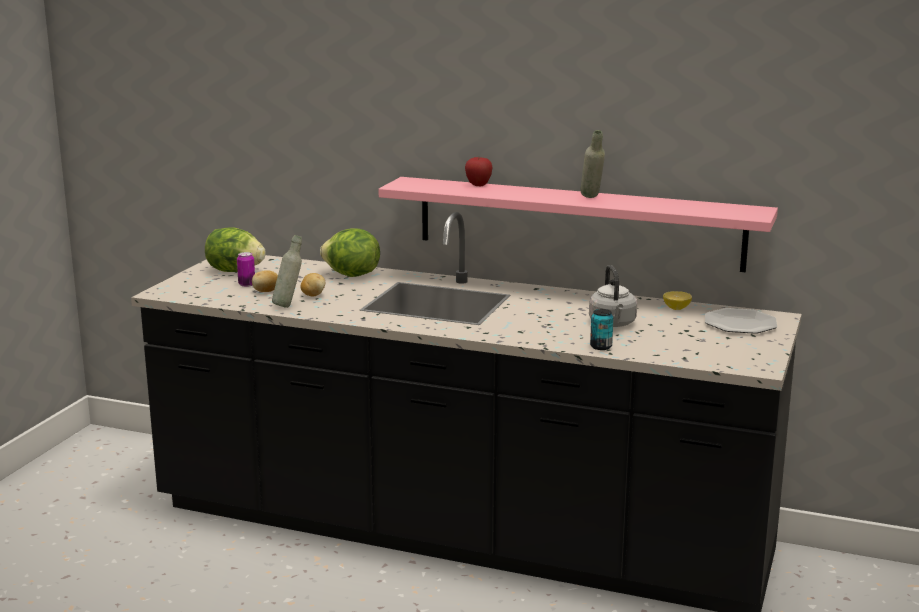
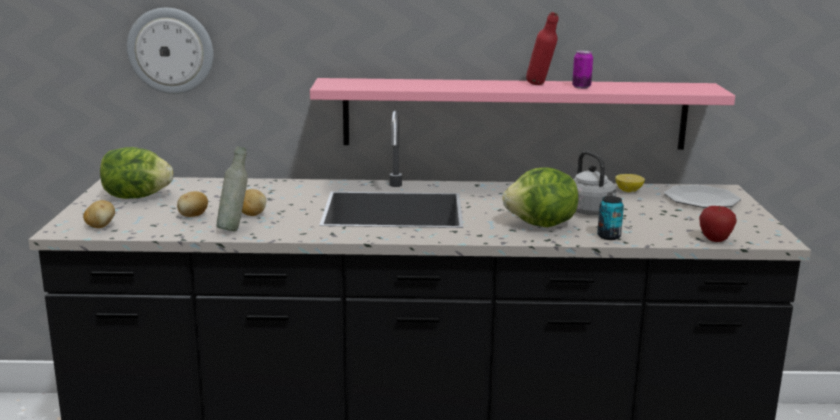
camera: 20 degrees left, 0 degrees up
(189, 293) = (100, 227): none -> potato
(247, 284) = (163, 210): can -> can (581, 87)
(281, 144) = (171, 51): none -> wall clock
(351, 275) = (274, 189): lettuce -> lettuce (541, 225)
(478, 185) = (411, 81): apple -> apple (715, 240)
(591, 198) = (540, 85): grey bottle -> red bottle

